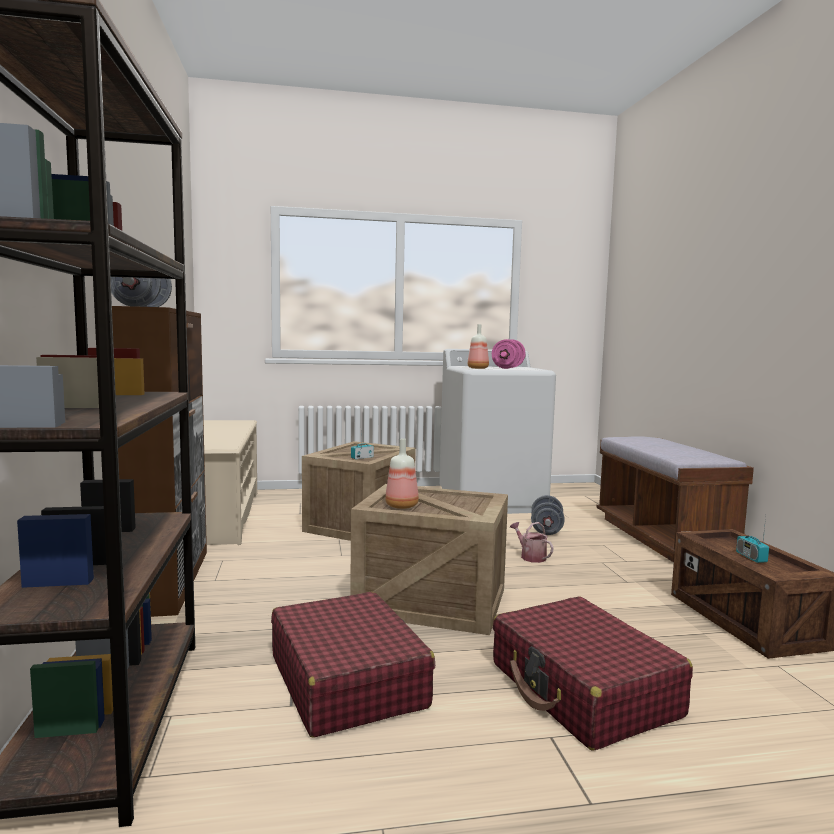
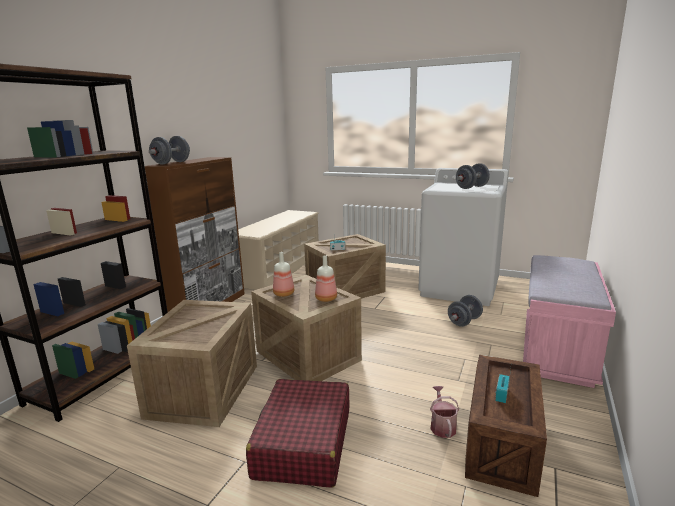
camera: 35 degrees right, 10 degrees up
(347, 681) = (204, 389): red suitcase -> crate
(478, 368) = (441, 188): bottle -> bottle (326, 299)
(508, 368) = (471, 187): pink dumbbell -> grey dumbbell
(530, 556) = (418, 340): watering can -> watering can (442, 425)
(662, 537) = (557, 350): brown bench -> pink bench

